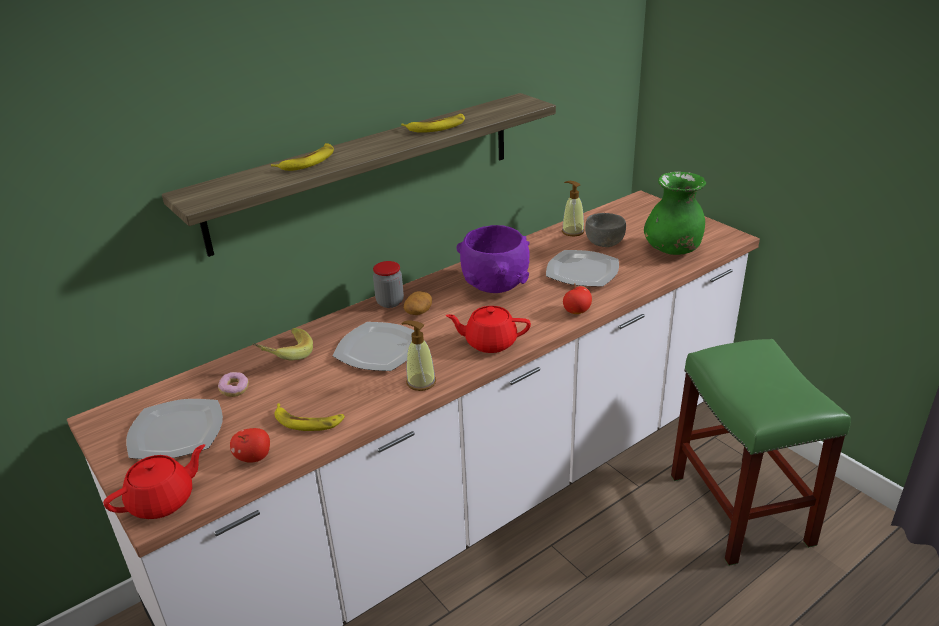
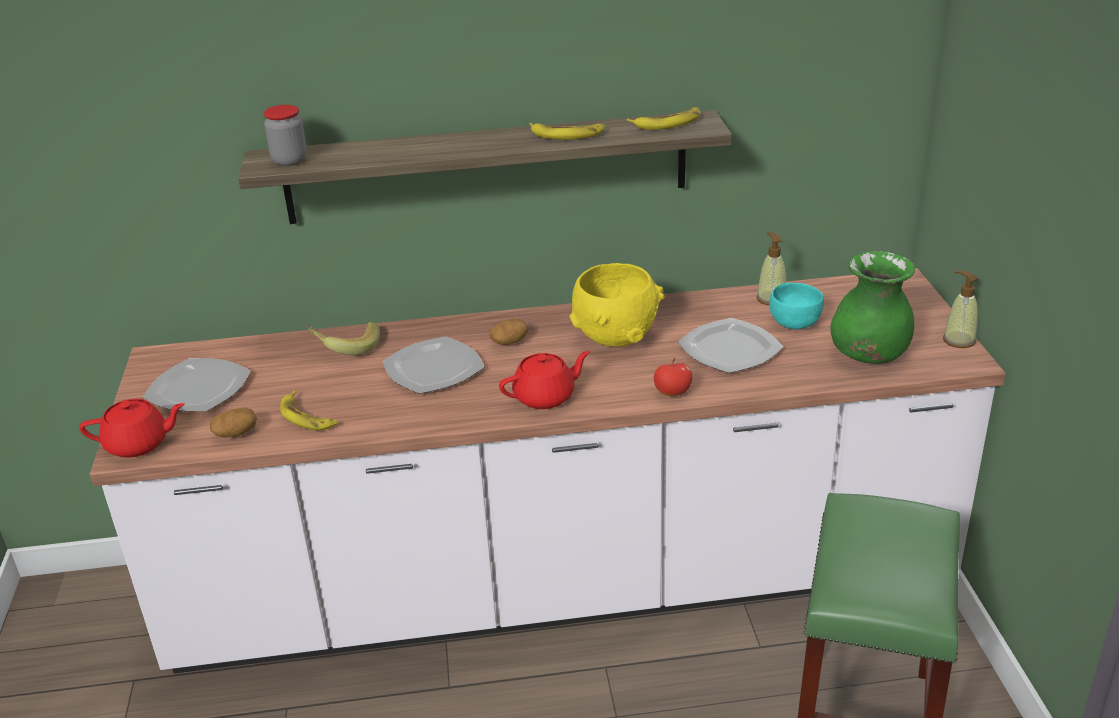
camera: 30 degrees right, 0 degrees up
(234, 390) = (276, 366): donut -> none
(254, 457) = (235, 433): apple -> potato
(308, 161) = (399, 146): banana -> banana (668, 123)
(390, 302) = (492, 323): jar -> jar (289, 160)
(421, 382) = (439, 415): soap dispenser -> soap dispenser (958, 340)
(489, 342) = (545, 397): red teapot -> red teapot turned 120 degrees clockwise
(494, 285) = (615, 337): purple bowl -> yellow bowl
(604, 242) = (794, 322): grey bowl -> turquoise bowl

